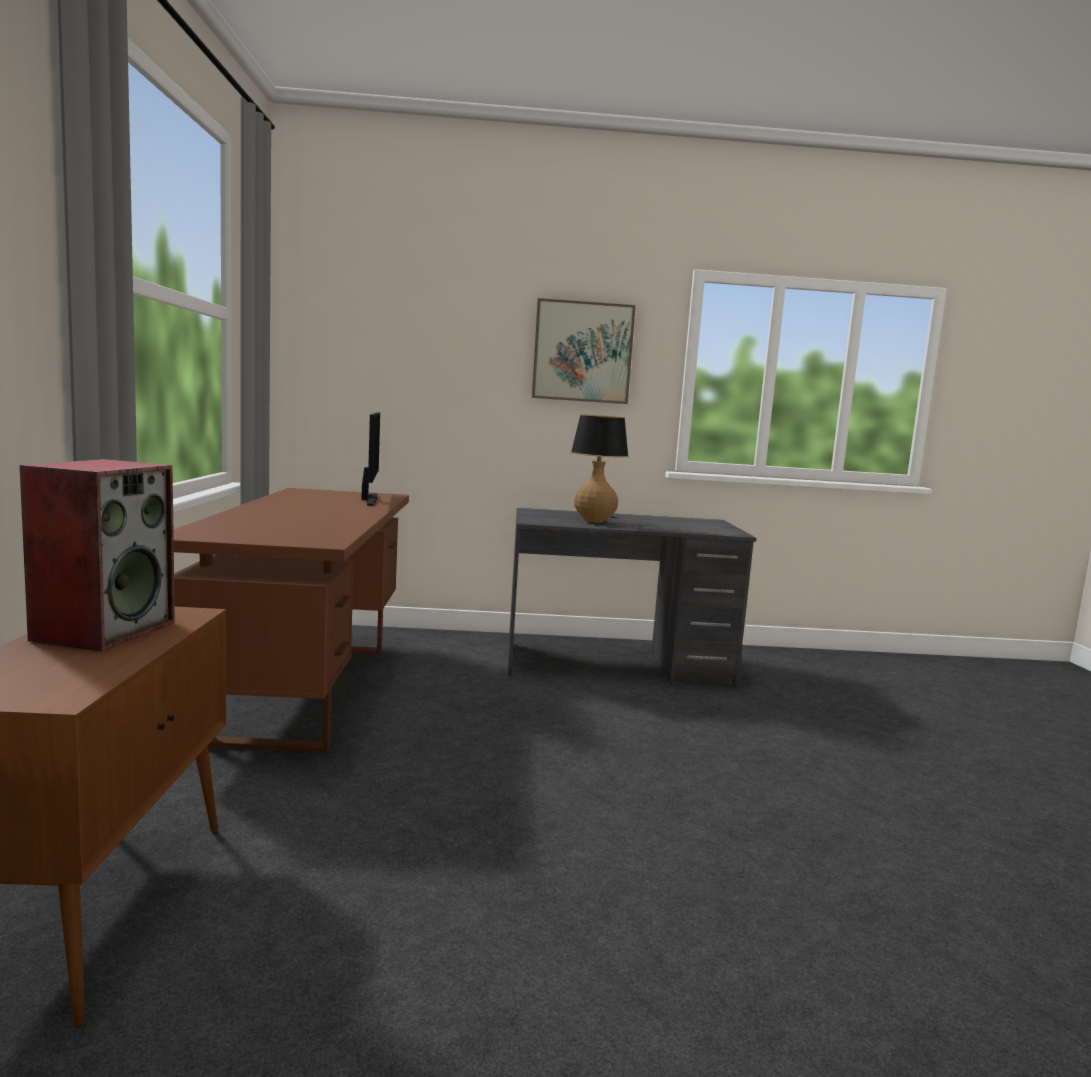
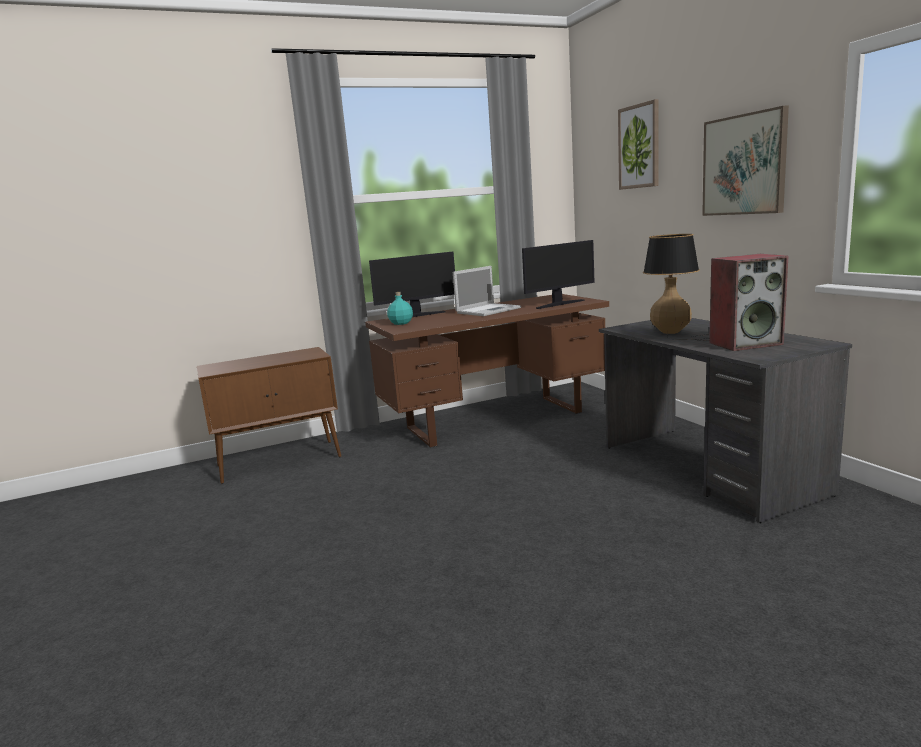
camera: 70 degrees right, 5 degrees up
(105, 630) = (283, 356): speaker -> speaker (745, 343)
(216, 523) = (417, 315): none -> monitor
(258, 535) = (401, 323): none -> turquoise bottle
(308, 510) = (489, 310): none -> laptop
(423, 302) = (639, 146): none -> picture

